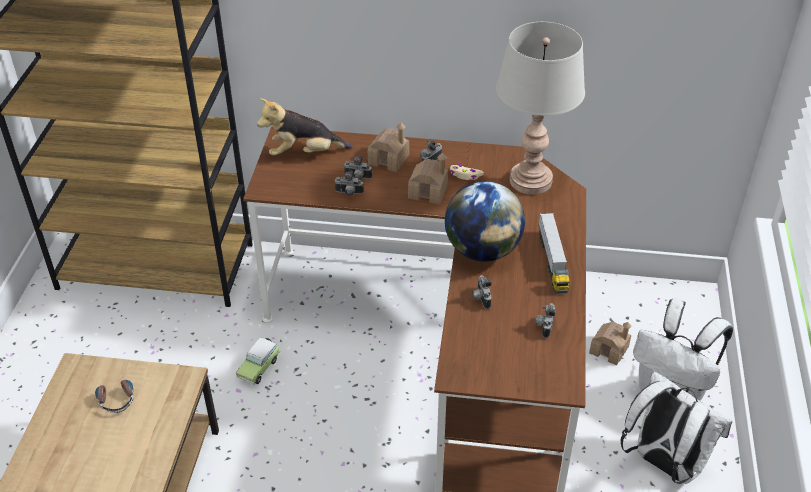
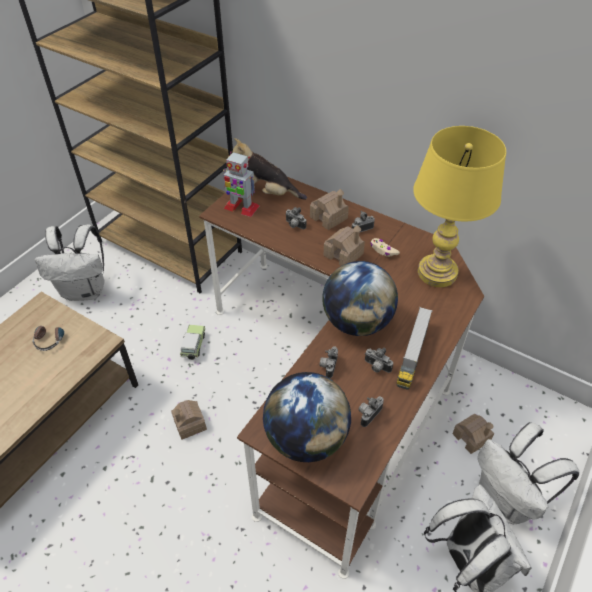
camera: 25 degrees right, 5 degrees up
(77, 351) = (85, 290): none -> white backpack
(259, 367) = (193, 347): toy car -> toy car turned 135 degrees clockwise
(285, 176) = (241, 207): none -> toy robot
(307, 447) = (190, 424): none -> toy house
(349, 193) = (279, 236): camera -> camera (376, 367)
(500, 366) = (306, 438): none -> globe
(530, 181) = (437, 273): grey table lamp -> yellow table lamp

